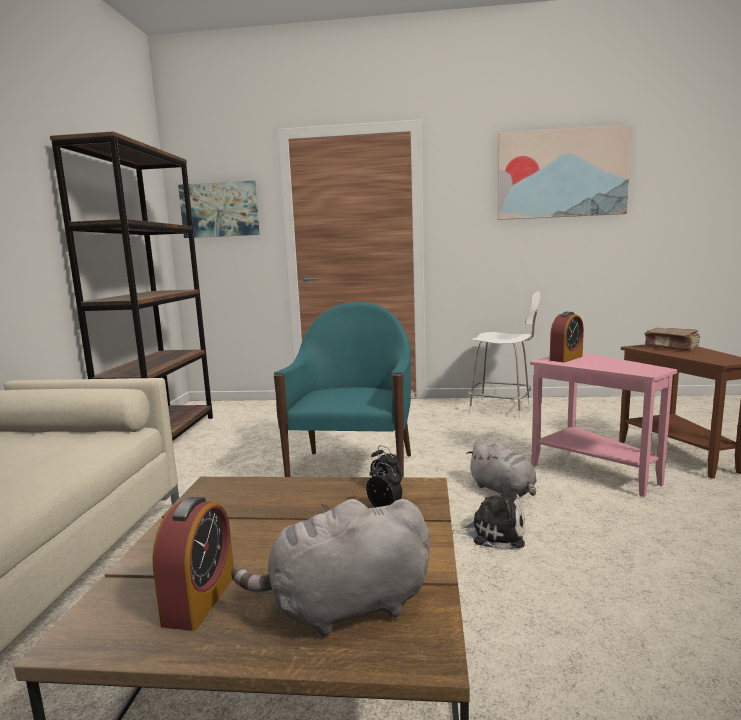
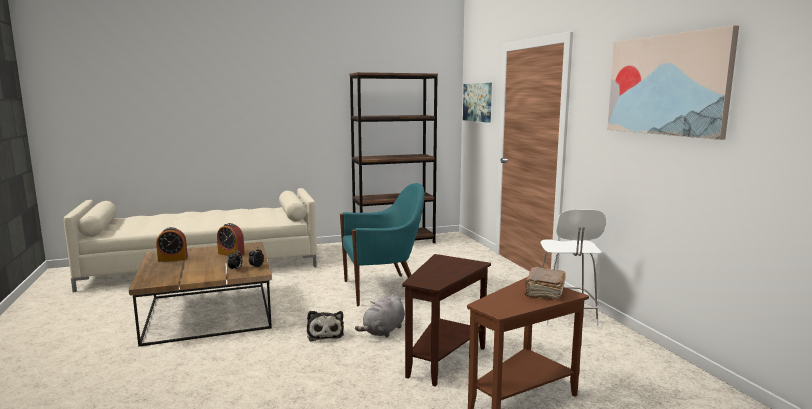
camera: 65 degrees right, 0 degrees up
(344, 607) = (166, 273): grey plush toy -> none
(566, 358) = (453, 261): alarm clock -> alarm clock (231, 254)
(592, 470) = (443, 358): pink side table -> brown side table

